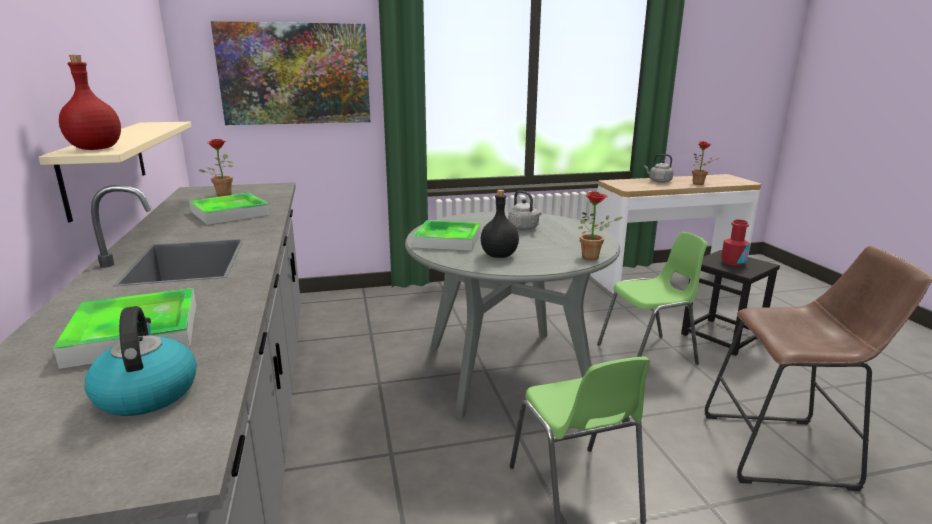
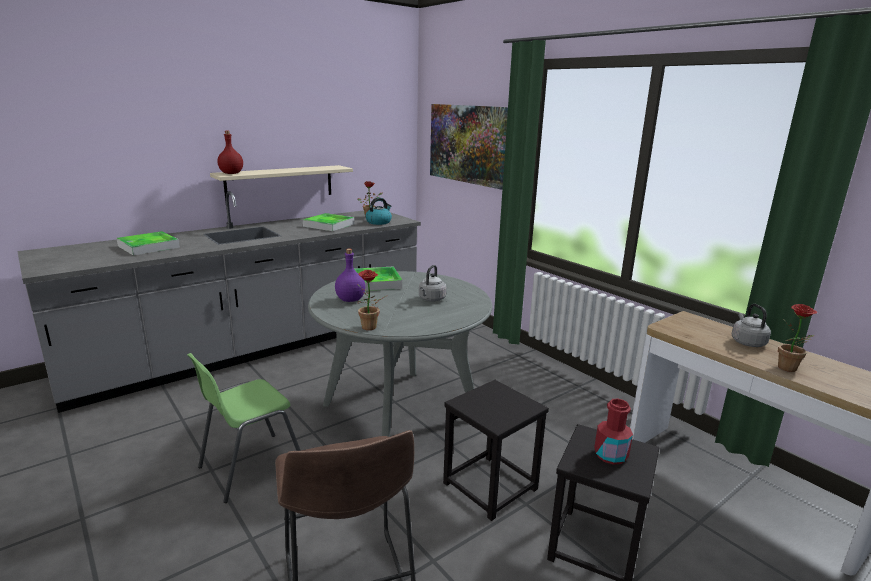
camera: 65 degrees right, 0 degrees up
(146, 393) = (94, 258): kettle -> kettle (379, 222)
(498, 255) = (350, 299): black bottle -> purple bottle
(648, 355) = (490, 486): green chair -> black stool

